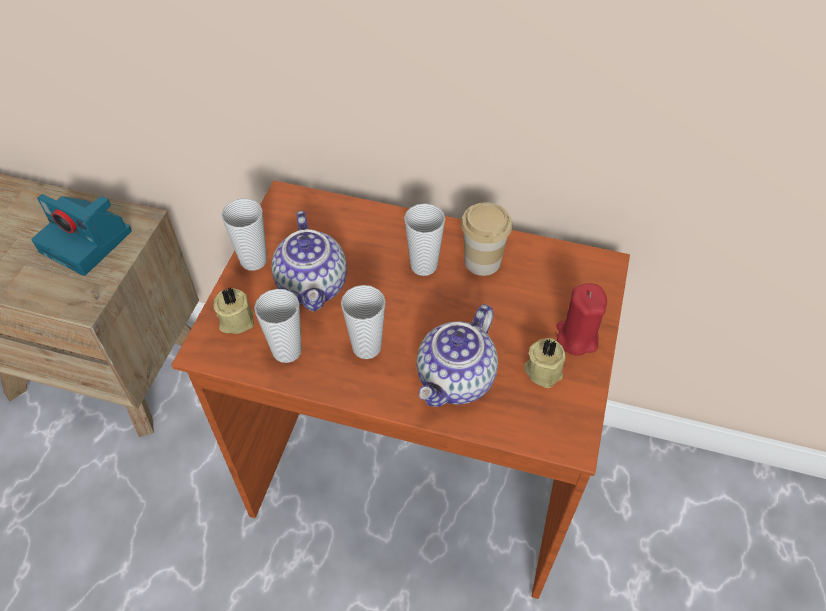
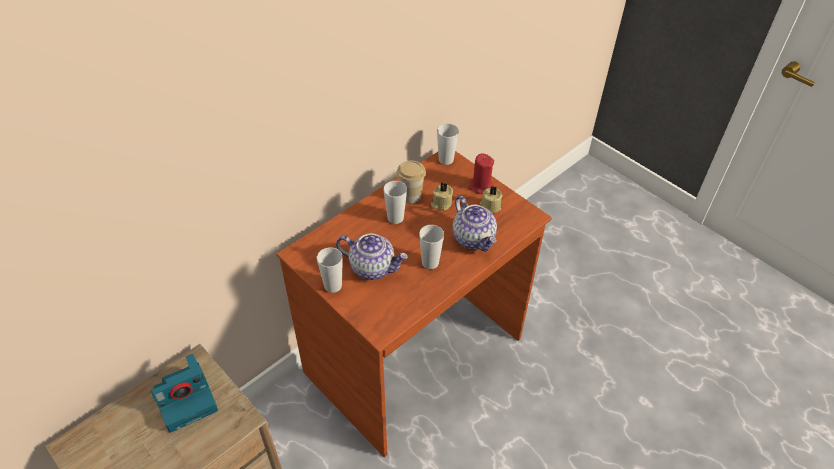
camera: 60 degrees left, 5 degrees down
(235, 319) = (369, 310): beige candle -> beige candle (441, 203)
(287, 351) = (408, 296): cup -> cup (446, 160)

